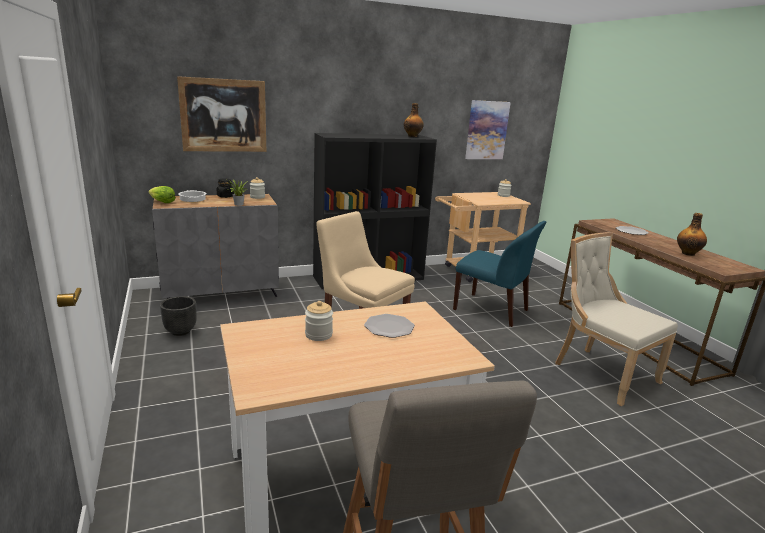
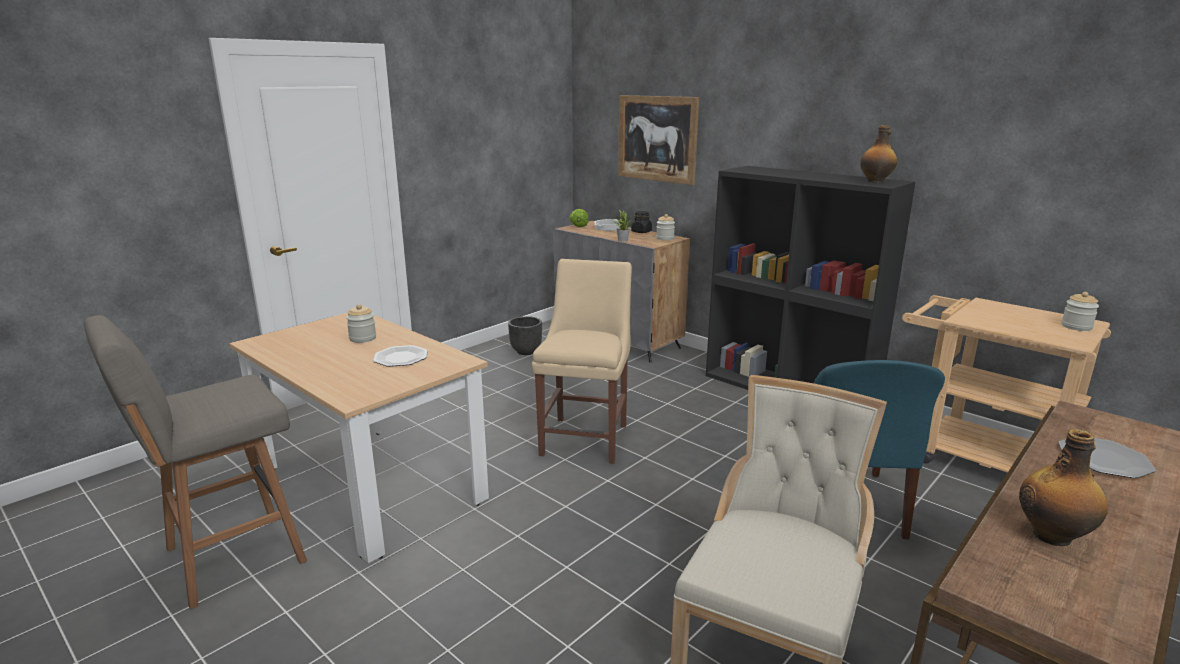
camera: 65 degrees right, 0 degrees up
(486, 130) = (1083, 184): picture -> none

